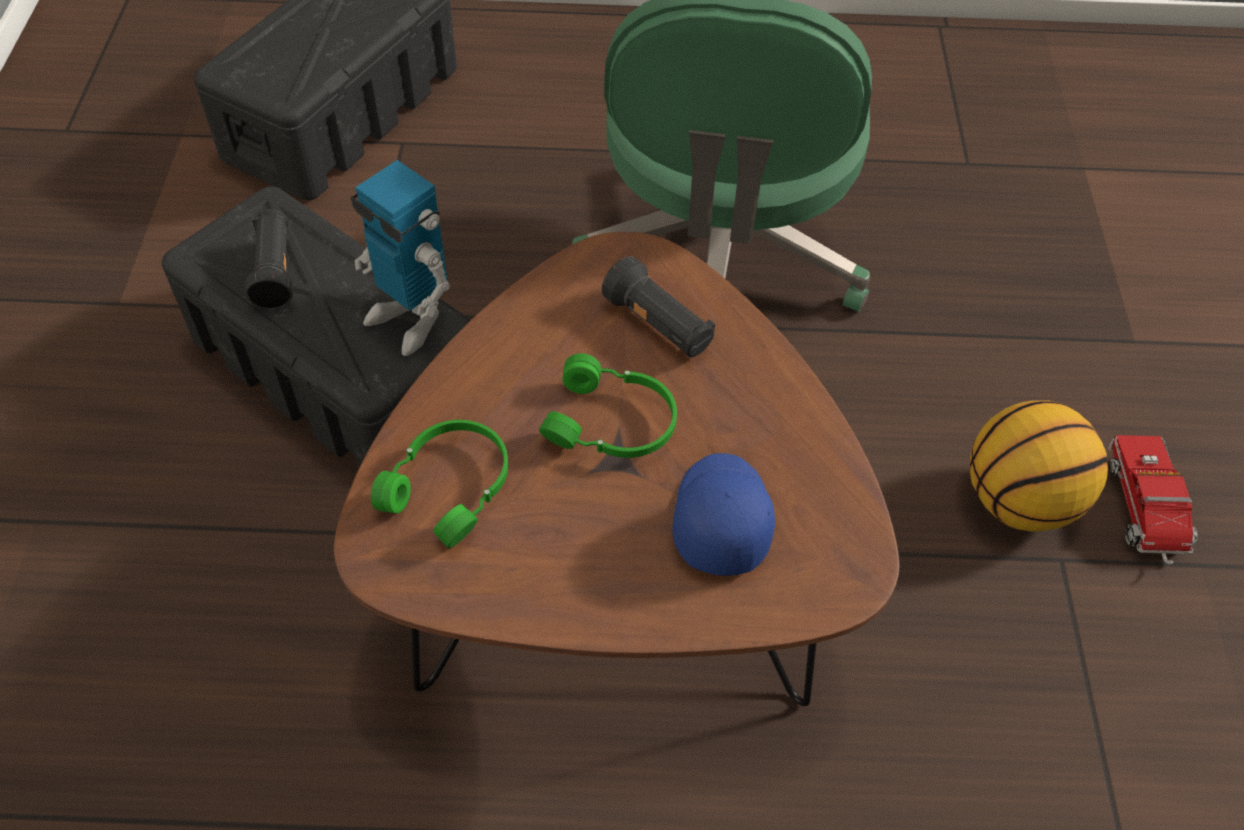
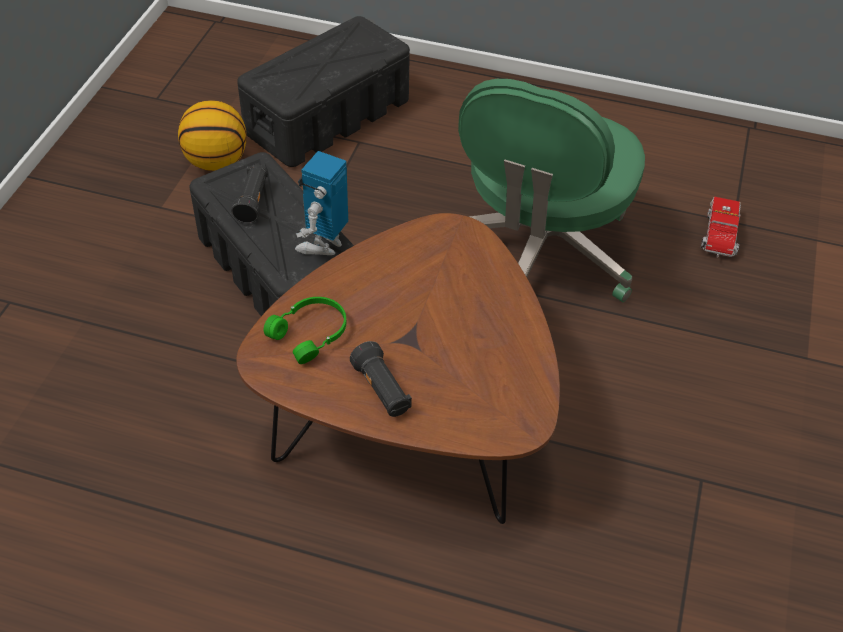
camera: 15 degrees right, 5 degrees down
(411, 319) = (323, 244): toy robot -> toy robot turned 60 degrees clockwise
(612, 424) = (413, 319): green headphones -> none
(658, 326) = (460, 271): black flashlight -> black flashlight (382, 390)
(719, 518) = (457, 382): blue cap -> none
(1019, 500) = (687, 438): basketball -> basketball (216, 162)
(1145, 511) = (771, 463): toy truck -> toy truck (719, 237)

